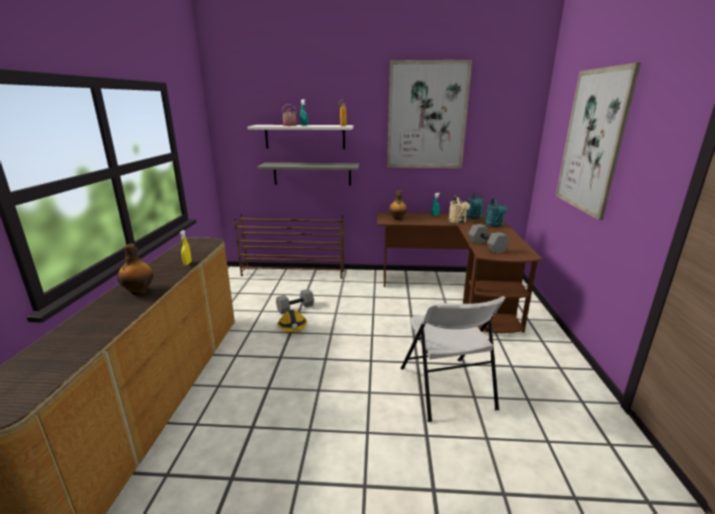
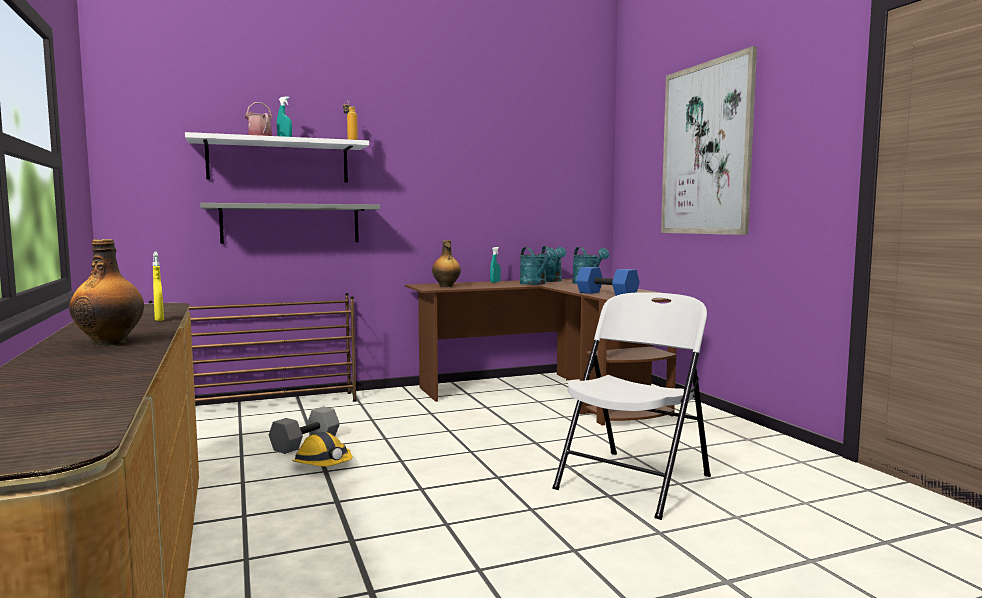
camera: 25 degrees left, 15 degrees down
(427, 116) = (469, 137): picture -> none
(445, 388) = (634, 482): white chair -> white chair turned 105 degrees counterclockwise
(458, 221) = (536, 284): beige watering can -> turquoise watering can
(486, 246) = (606, 294): grey dumbbell -> blue dumbbell

